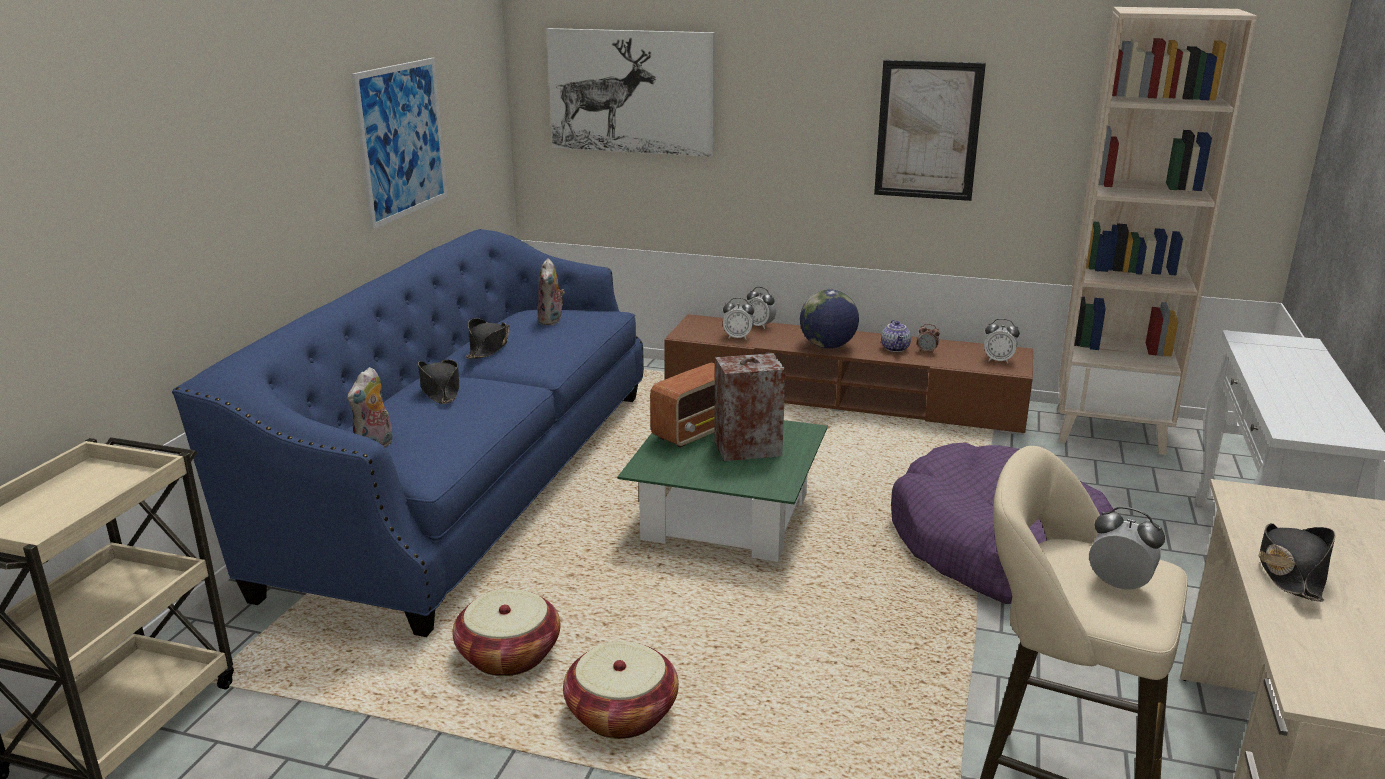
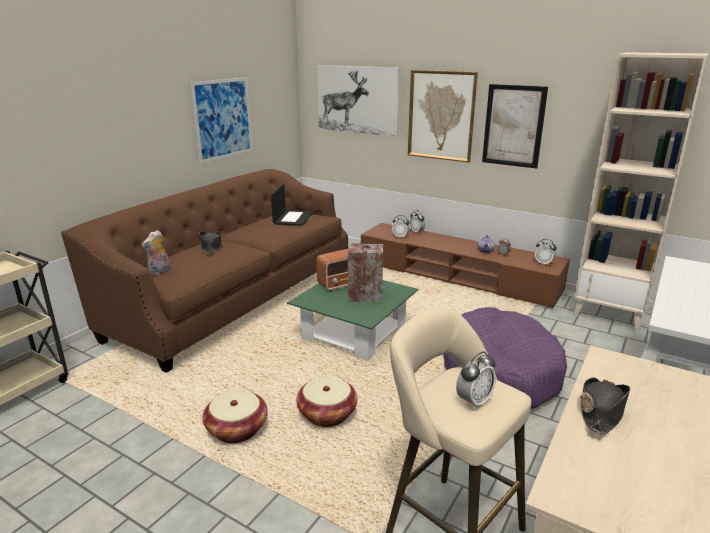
camera: 15 degrees right, 0 degrees up
(470, 482) = (235, 297): blue sofa -> brown sofa
(488, 347) = (251, 228): black hat -> none
(509, 655) = (200, 388): basket -> basket (327, 414)
(552, 321) = (292, 218): plush toy -> laptop
(796, 116) = (441, 115): none -> picture
(827, 346) = (447, 246): globe -> none
(1119, 584) = (474, 401): alarm clock -> alarm clock turned 90 degrees clockwise

